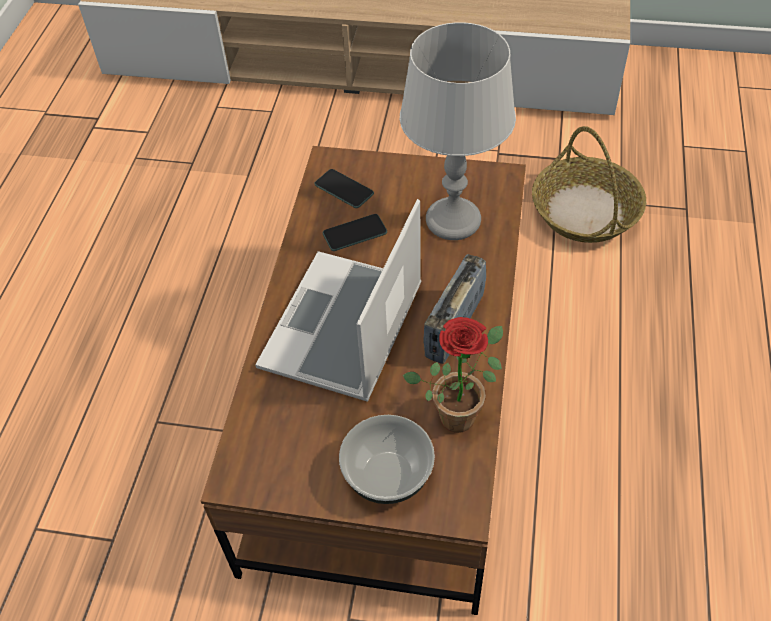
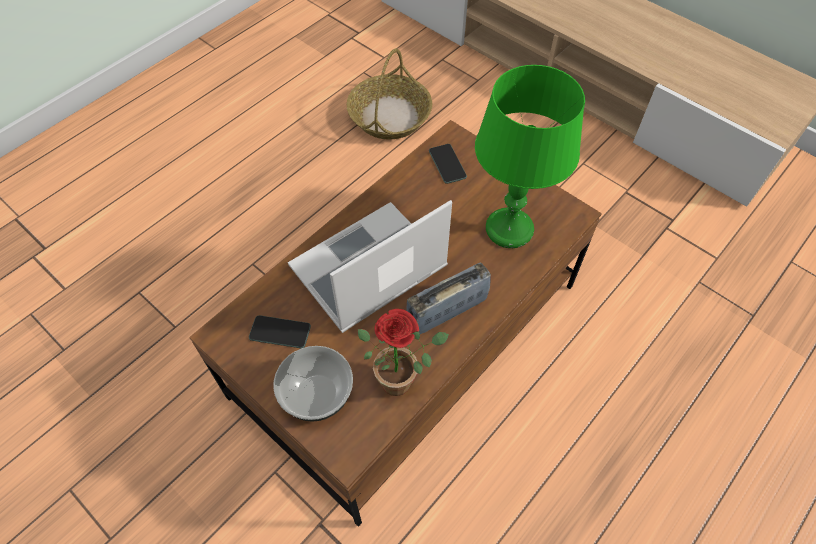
camera: 30 degrees right, 5 degrees up
(355, 233) = (430, 202): phone -> phone (280, 332)
(454, 221) = (509, 230): grey table lamp -> green table lamp
(584, 211) = (662, 273): basket -> basket (389, 116)

